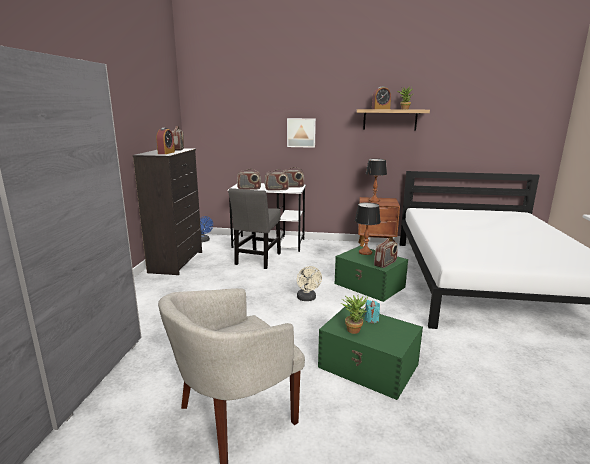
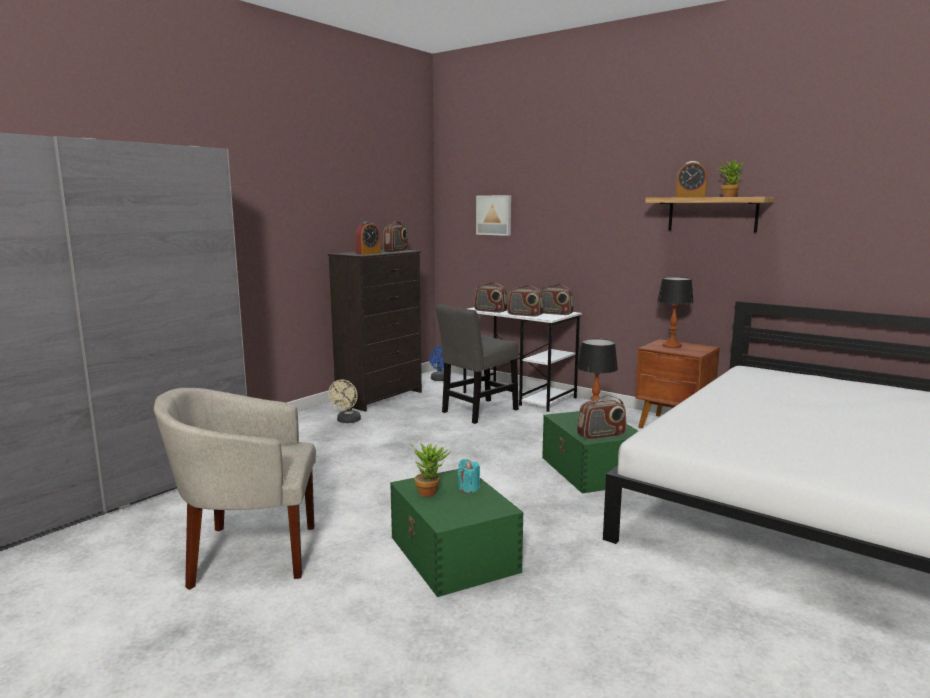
camera: 30 degrees right, 5 degrees down
(301, 132) = (578, 234): picture -> picture (494, 215)
(307, 299) = (480, 466): beige fan -> beige fan (347, 421)

